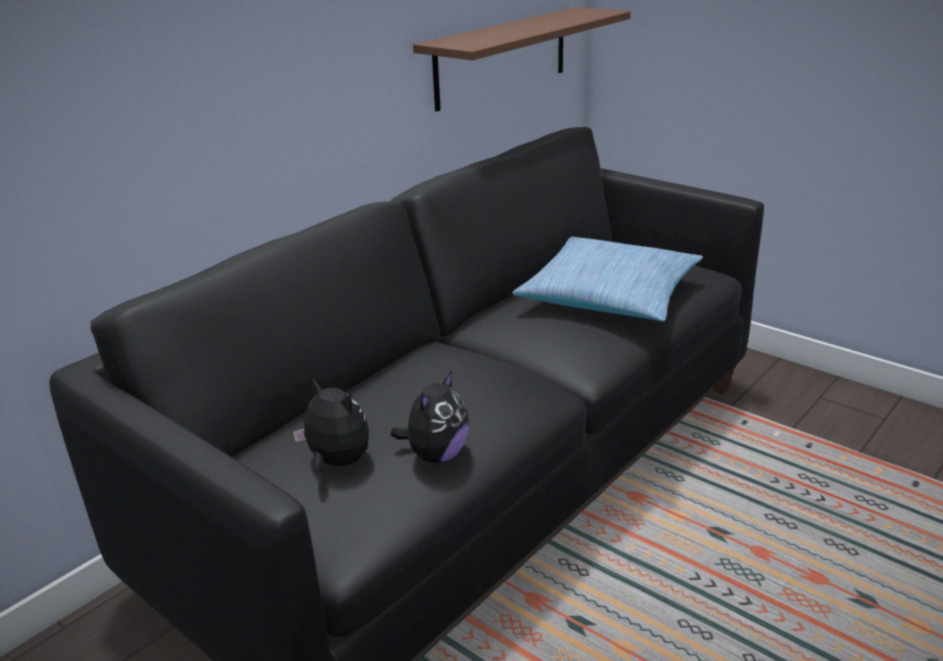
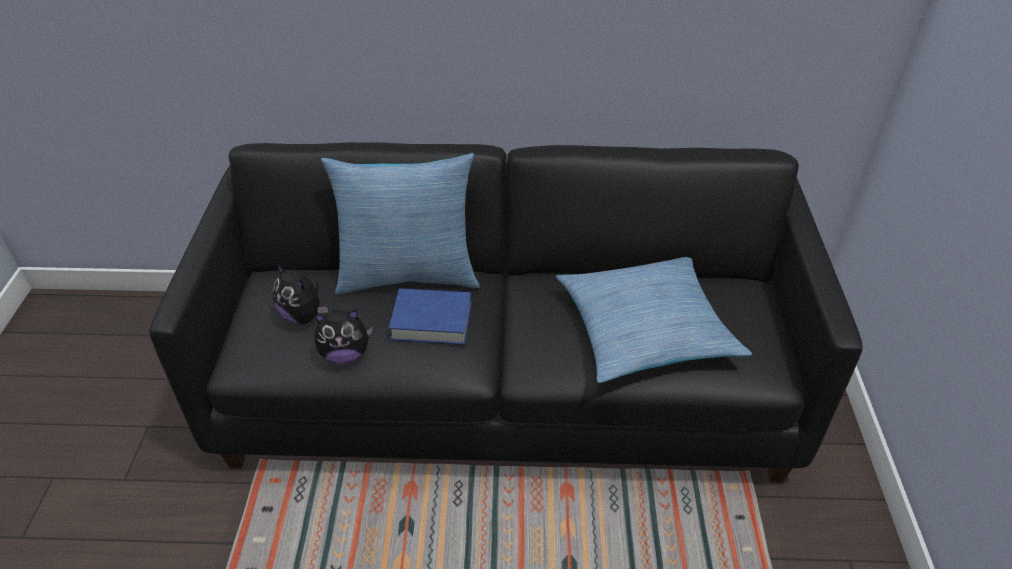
camera: 50 degrees right, 15 degrees up
(336, 463) = (303, 316): plush toy -> plush toy turned 135 degrees clockwise
(376, 376) = (408, 274): none -> pillow
(467, 382) = (431, 321): none -> blue book
(502, 57) = (741, 54): brown shelf -> none

